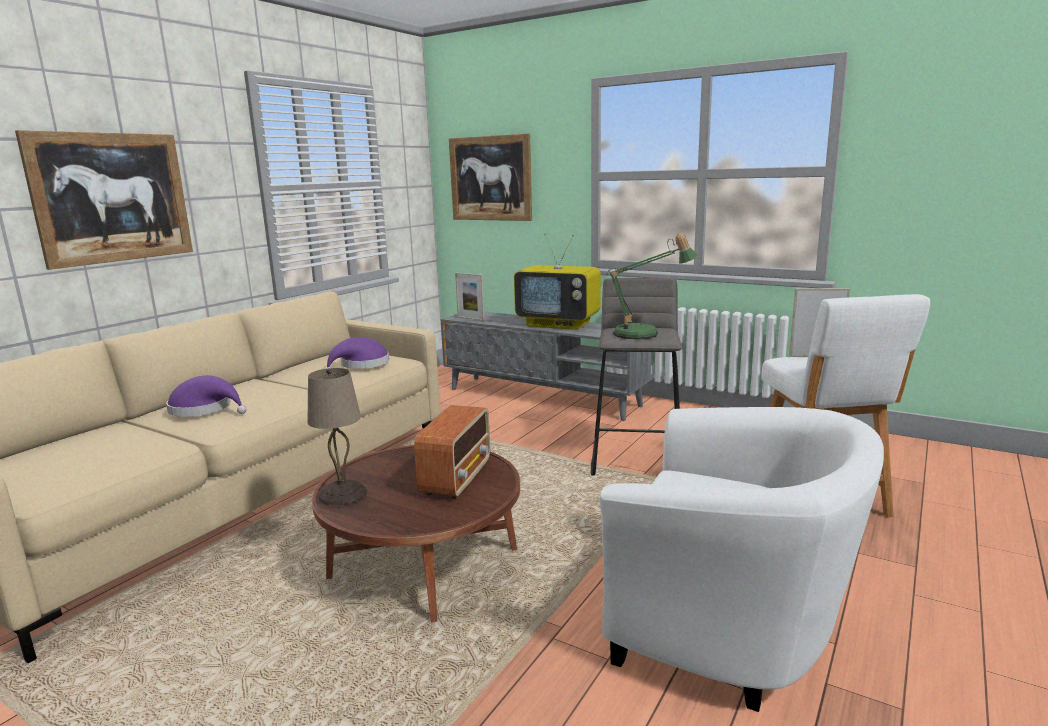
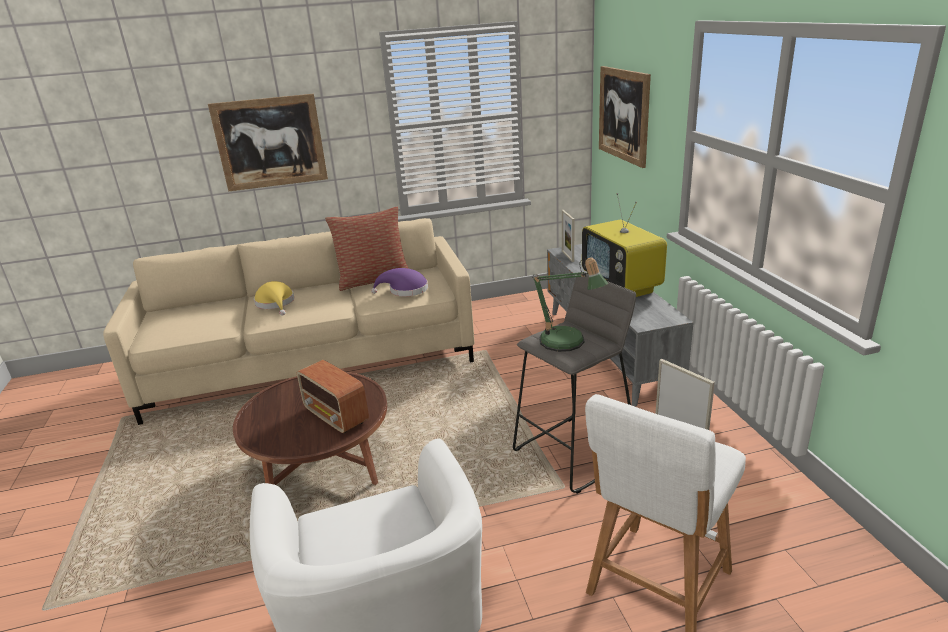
camera: 45 degrees right, 10 degrees up
(205, 409) = (276, 303): purple hat -> yellow hat
(300, 367) = (373, 280): none -> pillow
(344, 493) = (272, 398): beige table lamp -> none
(457, 477) = (336, 416): radio -> radio turned 75 degrees clockwise

